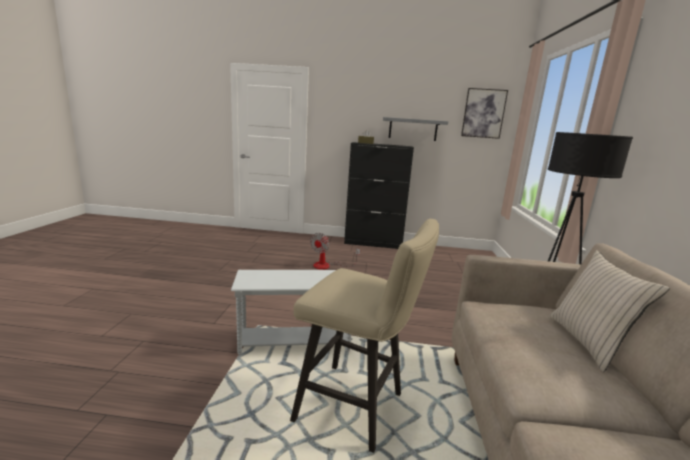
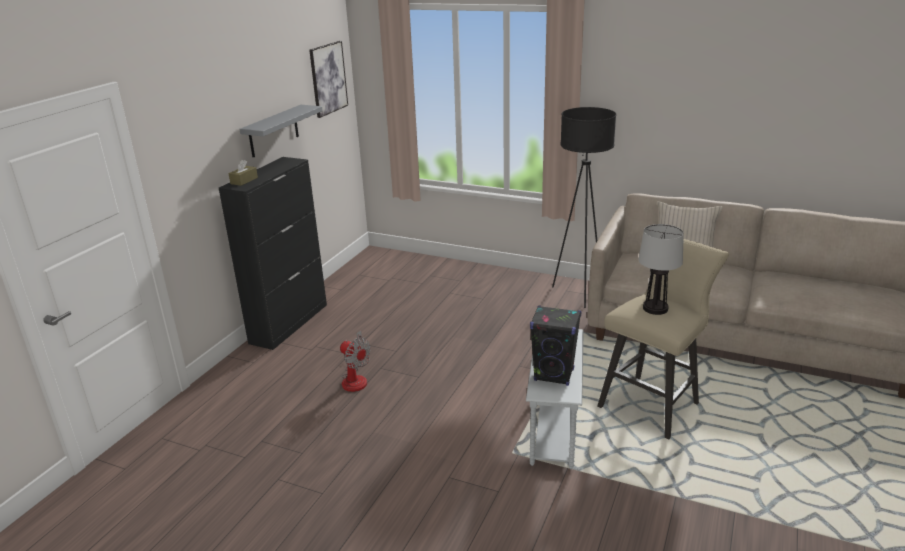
camera: 70 degrees left, 10 degrees up
(273, 277) = (554, 375): none -> black speaker
(353, 280) = (654, 308): none -> table lamp

